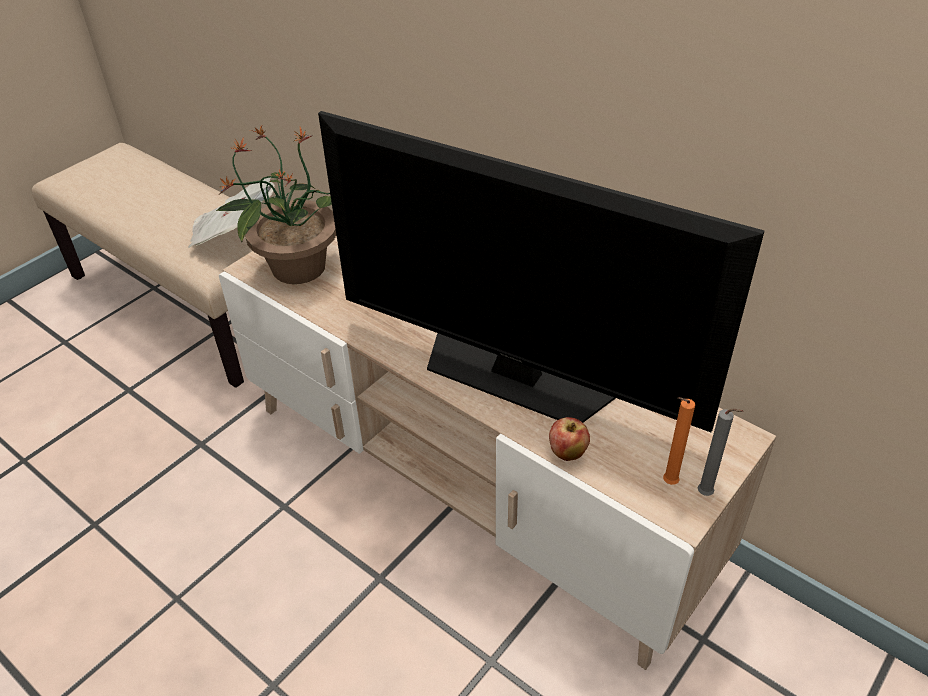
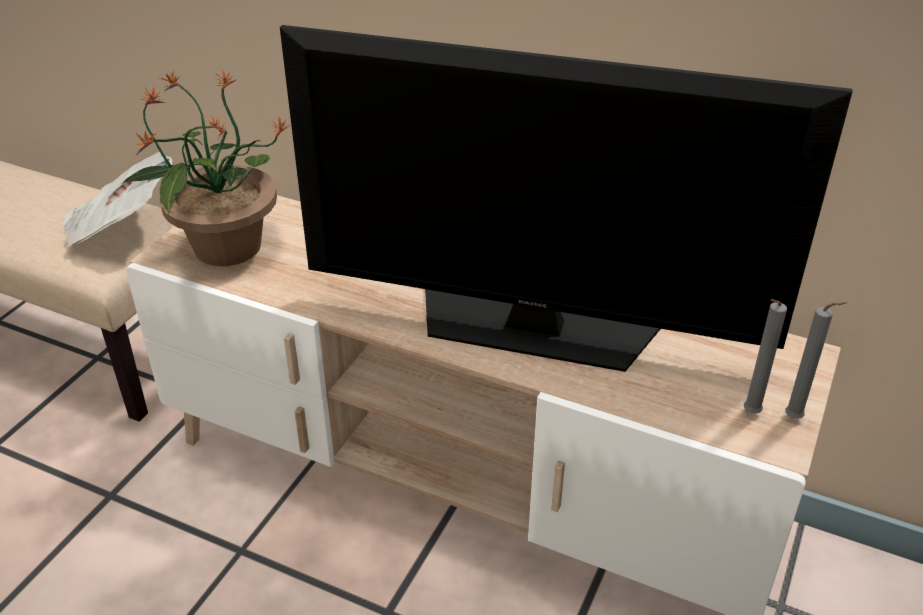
camera: 15 degrees left, 5 degrees down
(567, 453) = (625, 400): apple -> none
(667, 483) = (749, 414): orange candle -> grey candle

